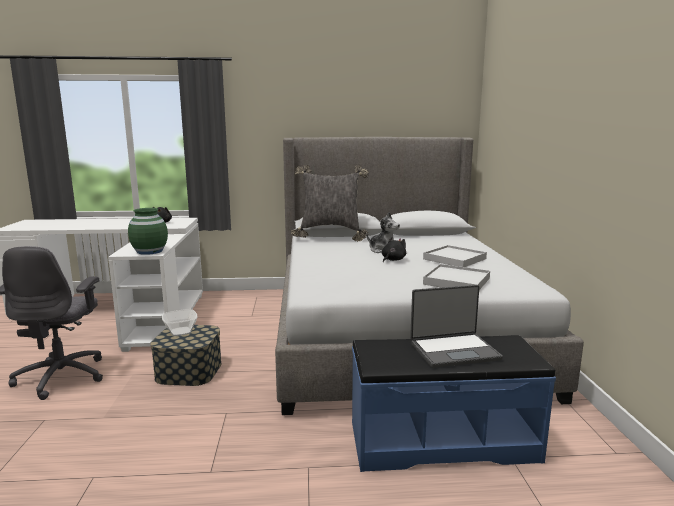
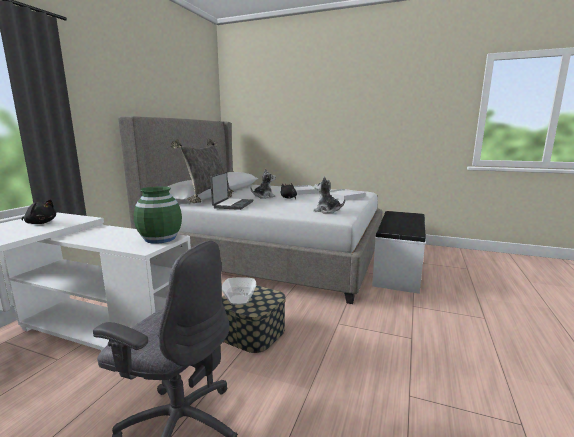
camera: 65 degrees left, 0 degrees up
(331, 284) = (327, 211): none -> plush toy
(442, 441) = (397, 270): blue bench -> white bench
(454, 351) = (401, 220): laptop -> laptop (232, 205)

